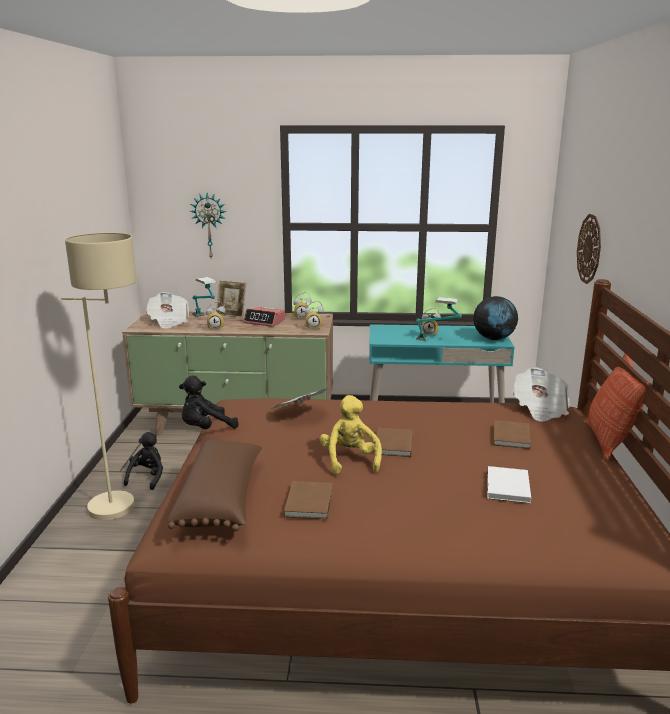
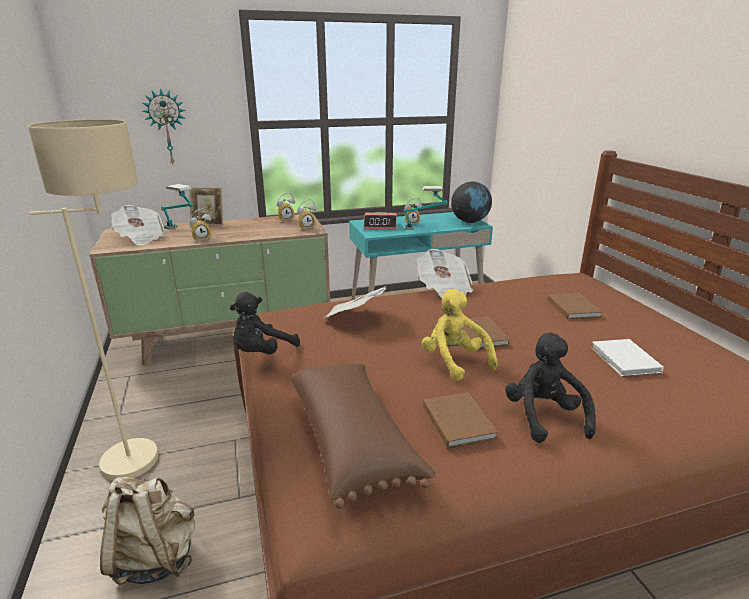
camera: 20 degrees left, 5 degrees up
(98, 576) = (155, 557): none -> beige backpack
(147, 478) = (158, 415): black plush toy -> black plush toy (544, 416)
(265, 322) = (250, 227): alarm clock -> alarm clock (380, 226)
(539, 409) = (566, 278): newspaper -> newspaper (443, 290)
(589, 249) = (570, 127): wall clock -> none
(609, 442) = (645, 299): orange pillow -> none

